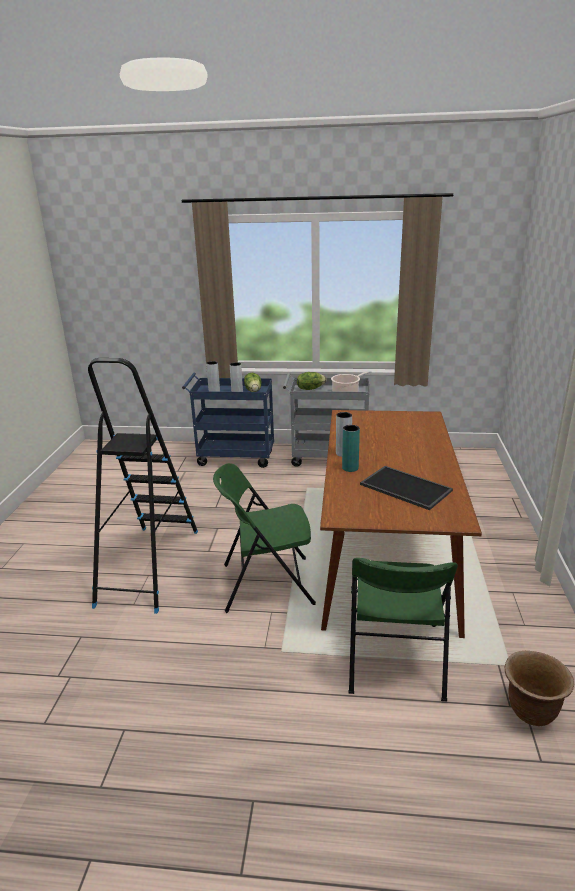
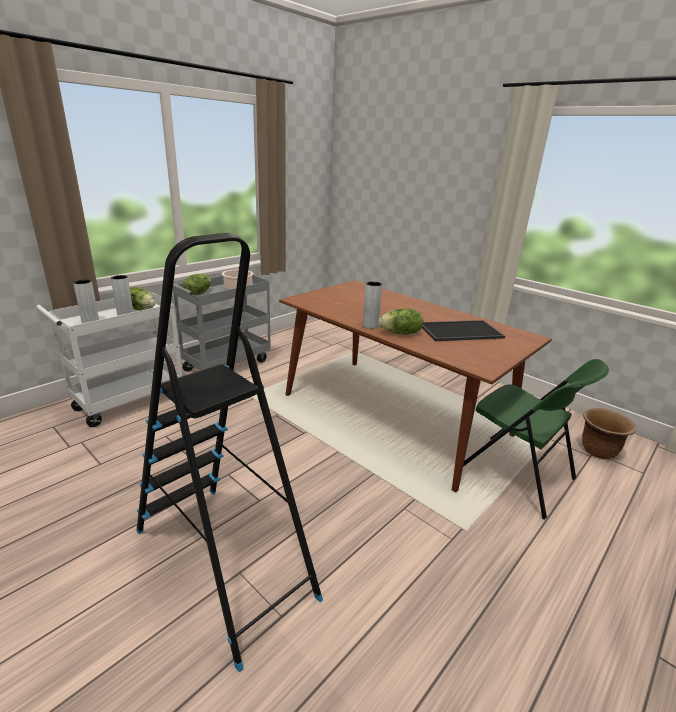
camera: 55 degrees left, 0 degrees up
(234, 459) = (126, 404): blue cart -> white cart
(267, 583) = (360, 489): green chair -> none
(350, 468) = (401, 333): turquoise vase -> lettuce

